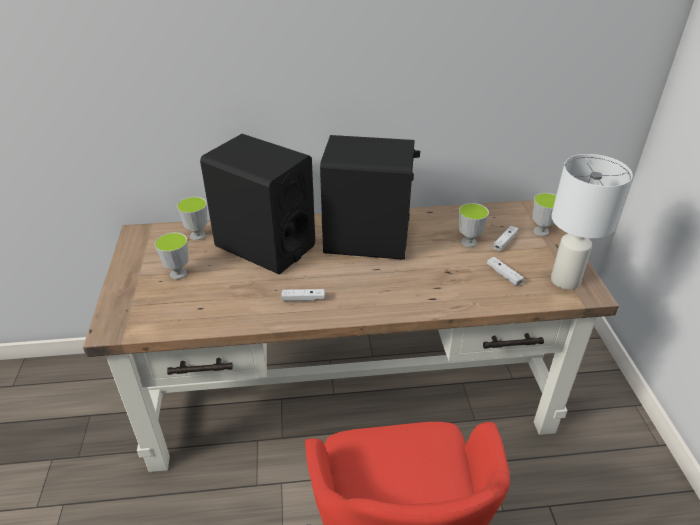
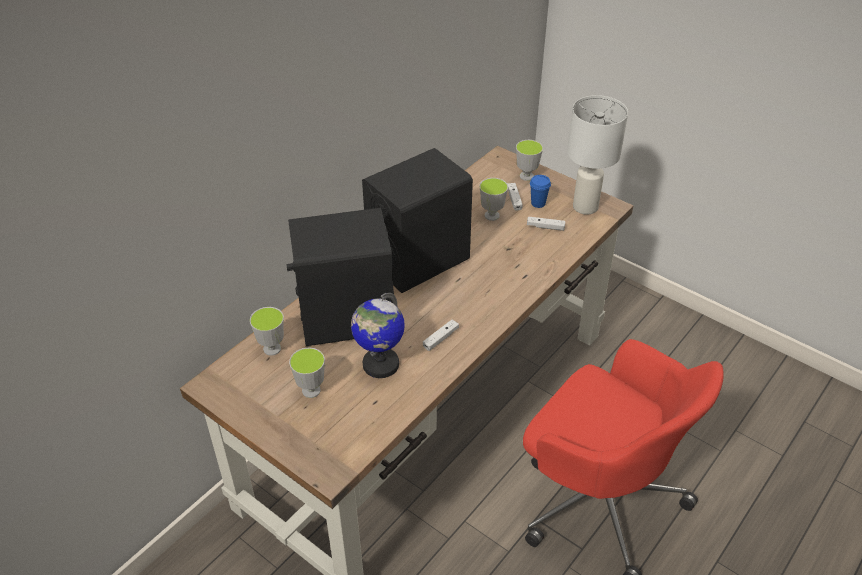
camera: 45 degrees left, 5 degrees up
(240, 287) = (380, 364): none -> globe
(522, 255) = (538, 203): none -> blue cup

